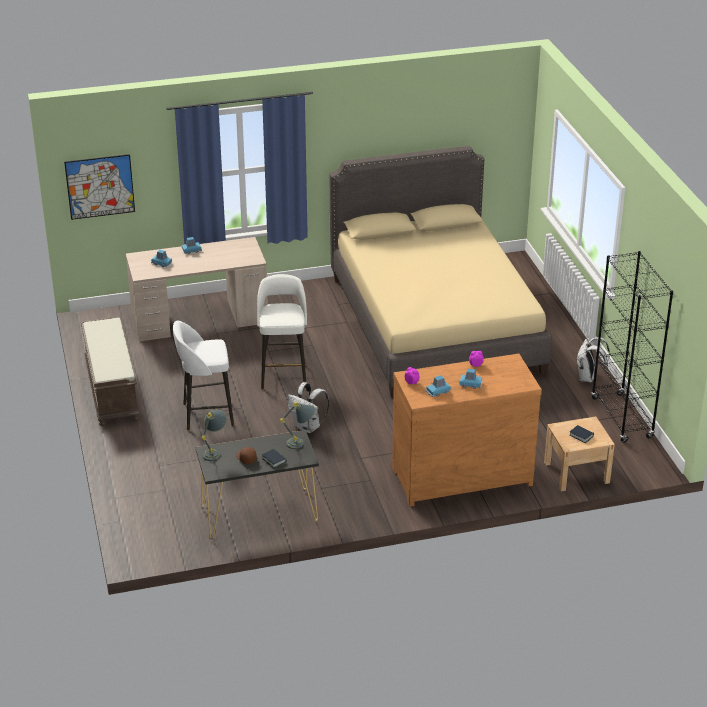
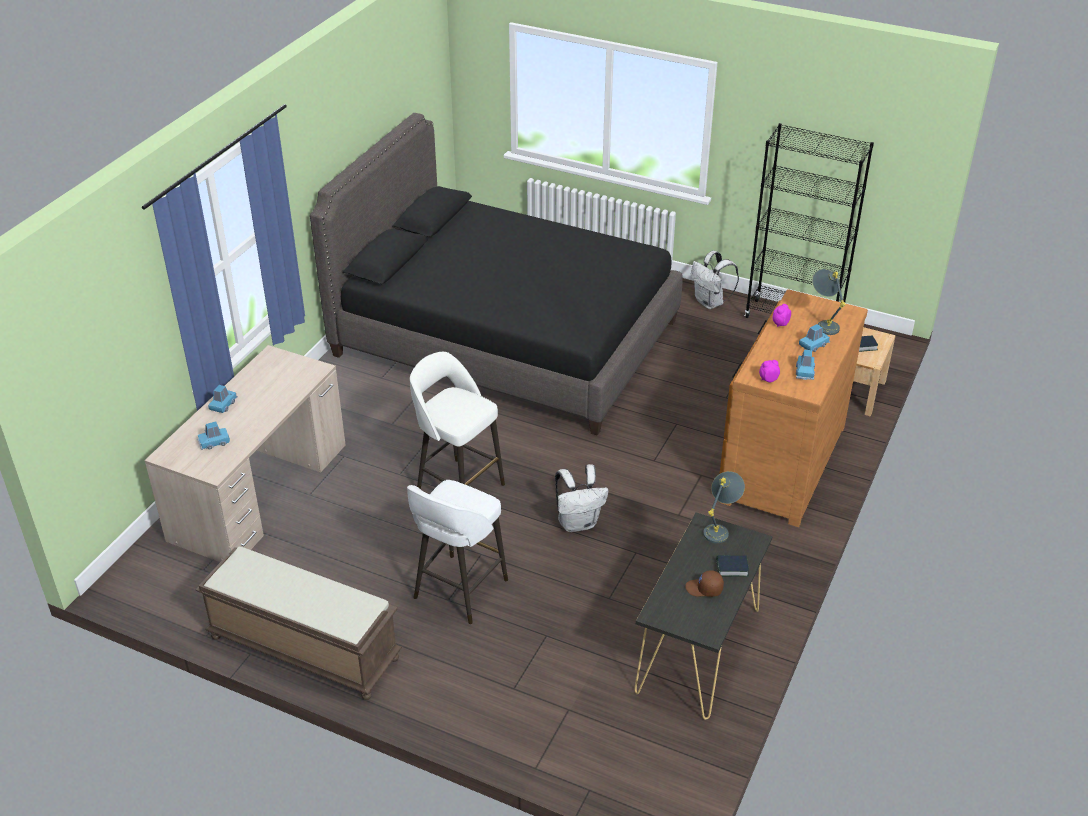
camera: 50 degrees left, 5 degrees up
(100, 186) = (78, 380): picture -> none
(214, 452) = (664, 609): grey table lamp -> grey table lamp (823, 324)
(434, 324) = (506, 338): beige bed -> black bed

